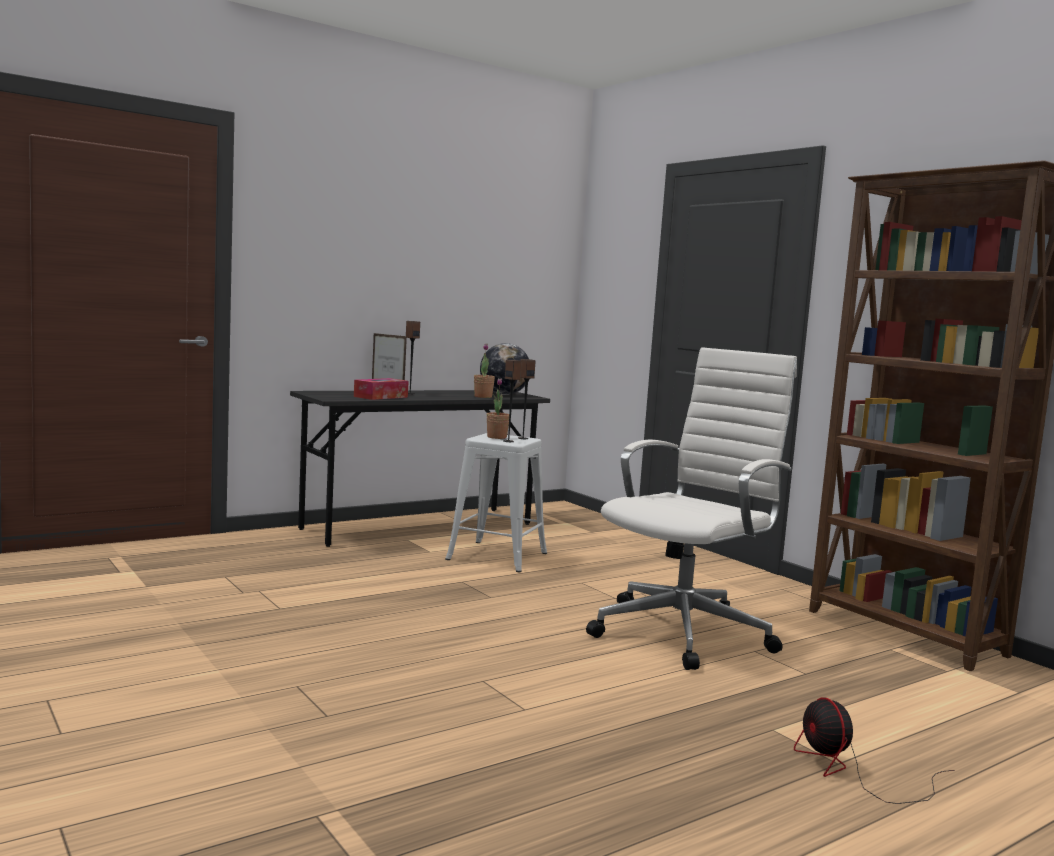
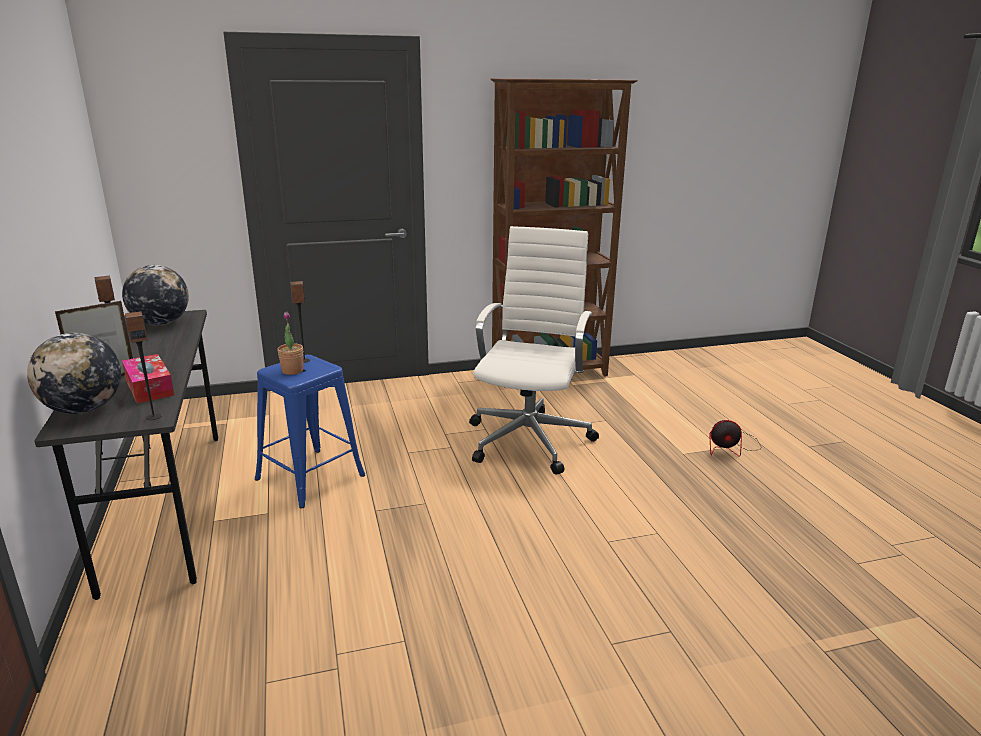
camera: 70 degrees left, 15 degrees up
(337, 392) = (84, 409): none -> globe
(483, 397) = (178, 336): potted plant -> none
(497, 556) = (310, 477): white stool -> blue stool
(508, 441) = (319, 369): speaker -> speaker (153, 417)
(685, 632) = (530, 438): white office chair -> white office chair turned 45 degrees clockwise

